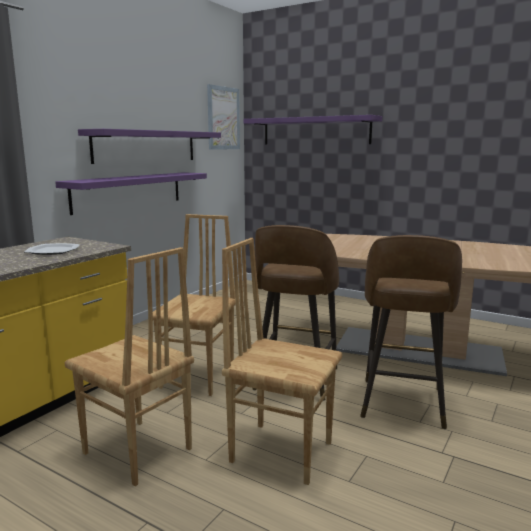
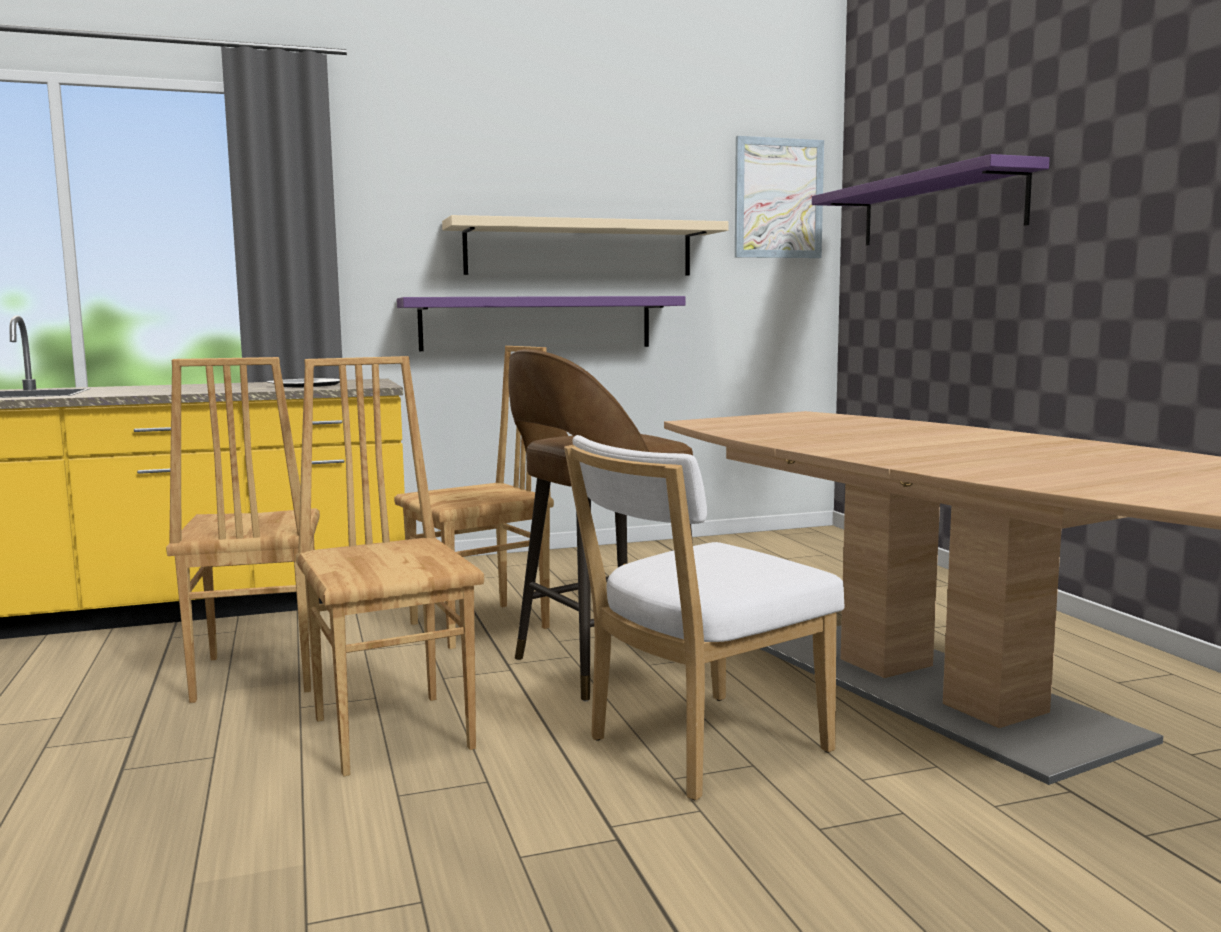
camera: 40 degrees right, 5 degrees down
(146, 146) = (580, 249): purple shelf -> beige shelf
(402, 404) = (699, 748): brown stool -> white chair

